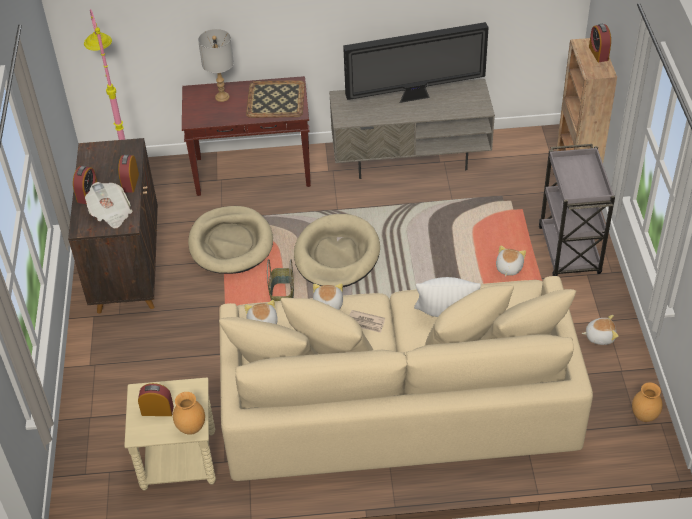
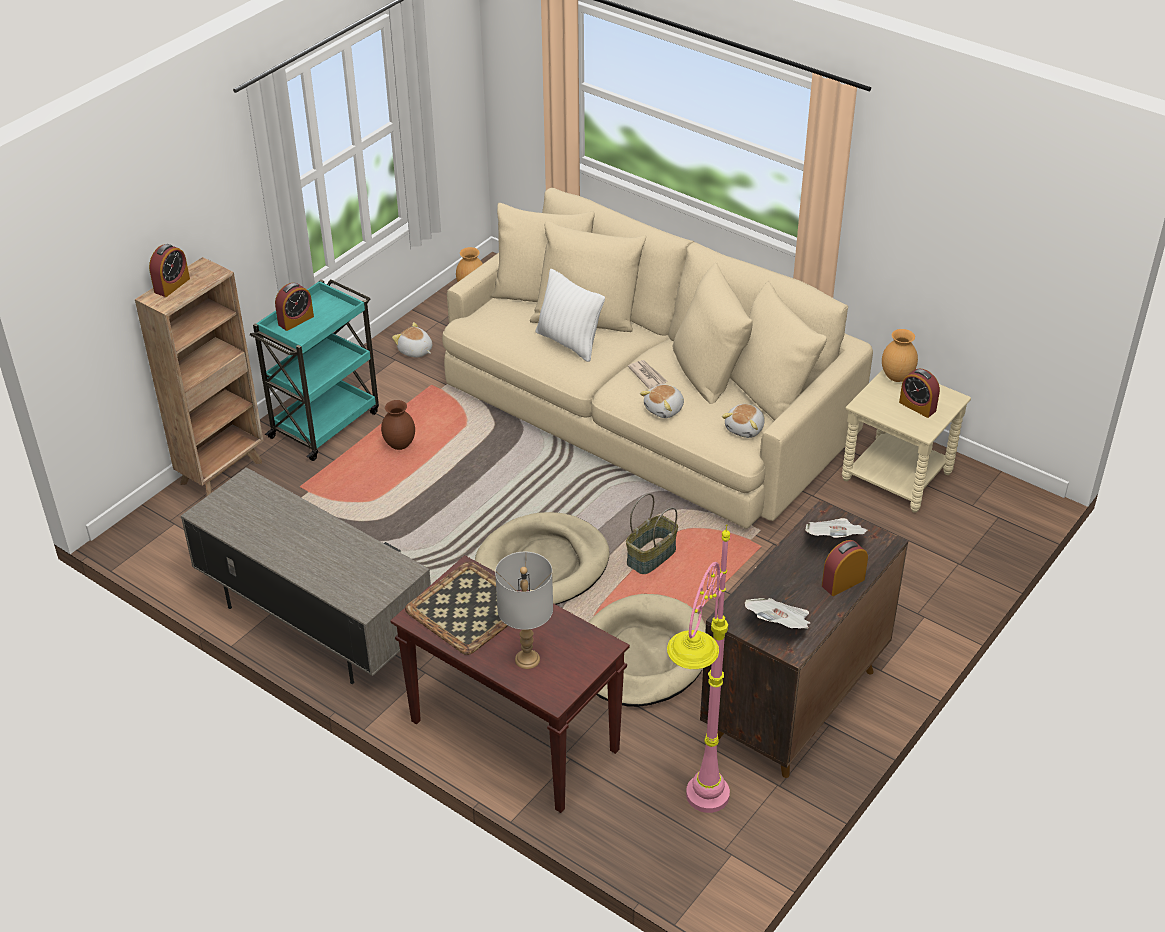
camera: 140 degrees left, 5 degrees down
(104, 155) = (779, 625): none -> newspaper
(130, 183) = (778, 565): alarm clock -> alarm clock (296, 320)
(415, 97) = (286, 544): television -> none
(508, 268) = (400, 445): plush toy -> brown vase
(569, 252) = (326, 423): grey cart -> turquoise cart

